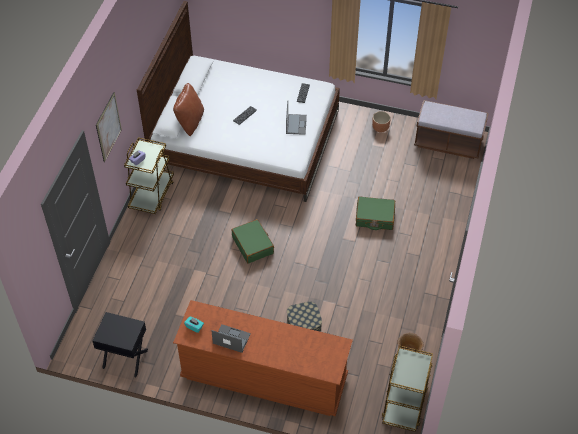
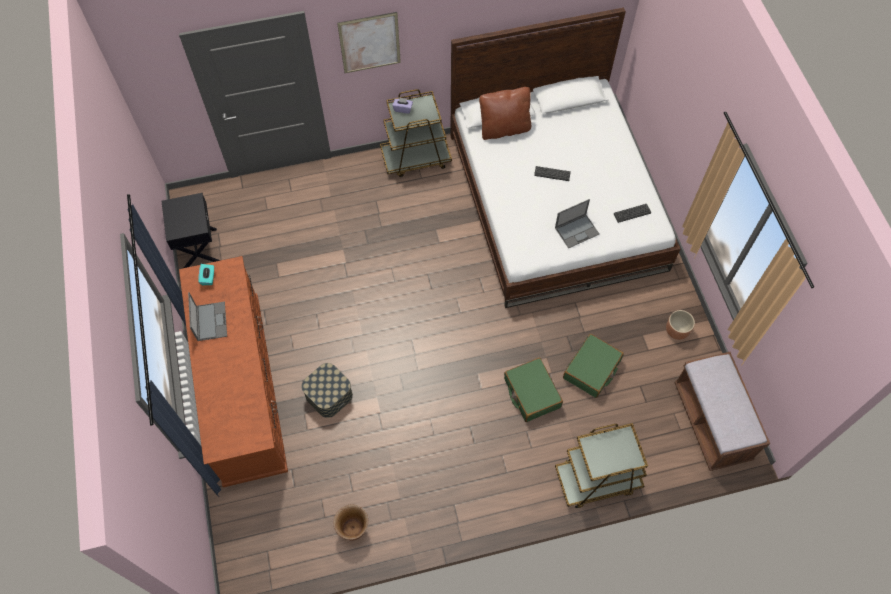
camera: 60 degrees right, 10 degrees up
(253, 245) = (409, 287): green suitcase -> green suitcase (592, 369)
(404, 403) = (282, 557): brown cart -> brown cart (597, 479)

